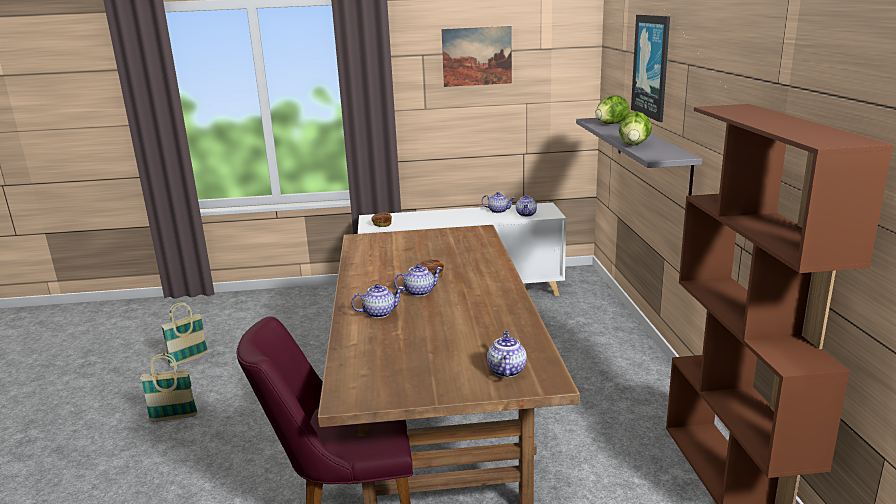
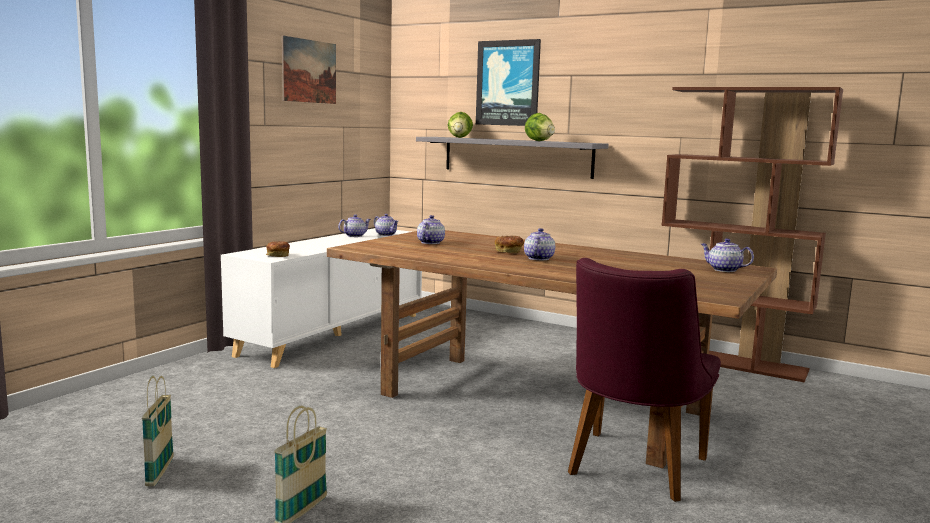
camera: 55 degrees left, 10 degrees down
(379, 313) = (561, 270): teapot -> teapot (430, 242)

